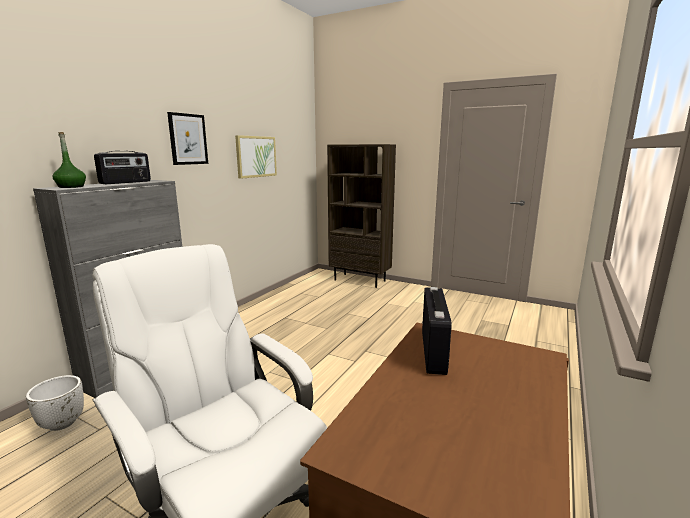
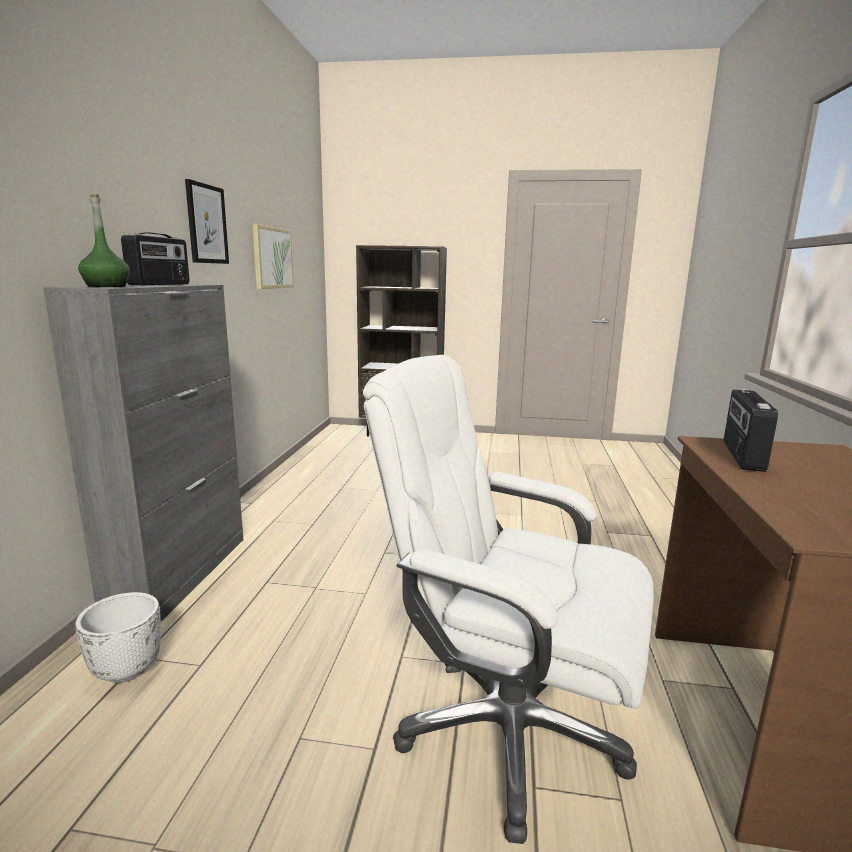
camera: 20 degrees left, 0 degrees up
(434, 351) = (741, 456): radio -> radio turned 150 degrees counterclockwise

